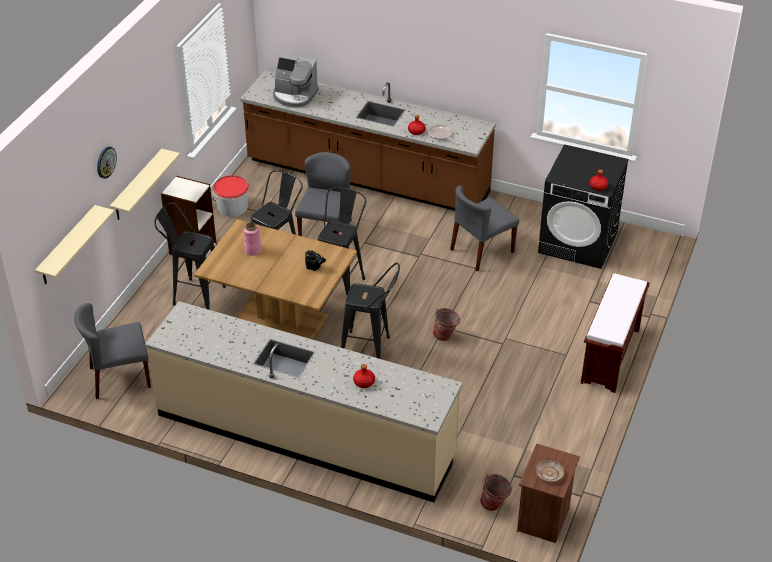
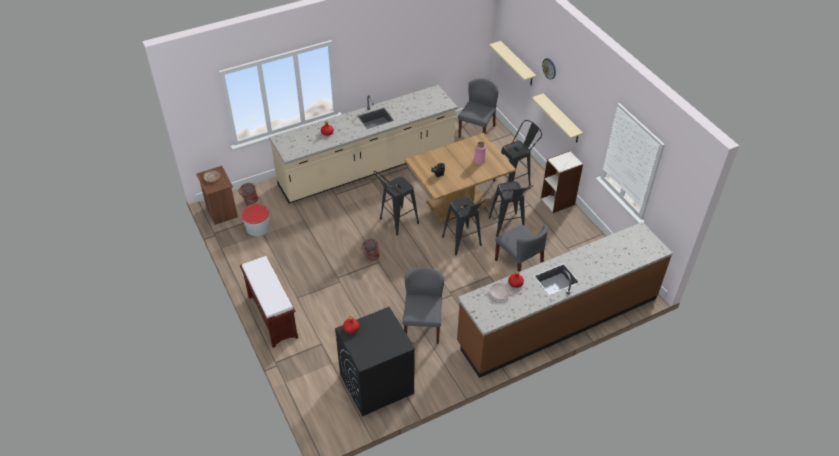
camera: 130 degrees right, 5 degrees up
(232, 207) = (585, 238): bucket -> bucket (257, 227)
(294, 96) = (621, 249): coffee machine -> none

